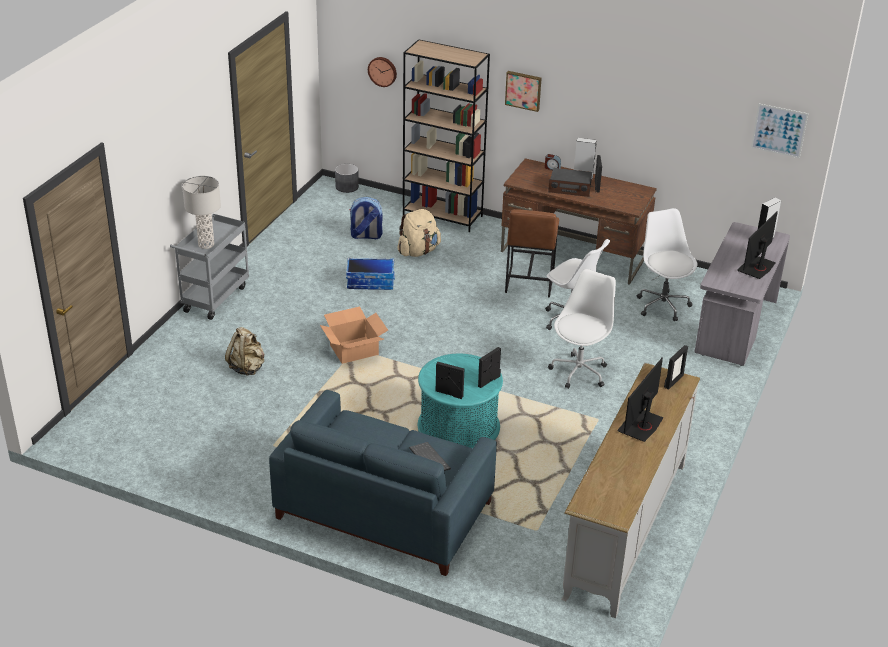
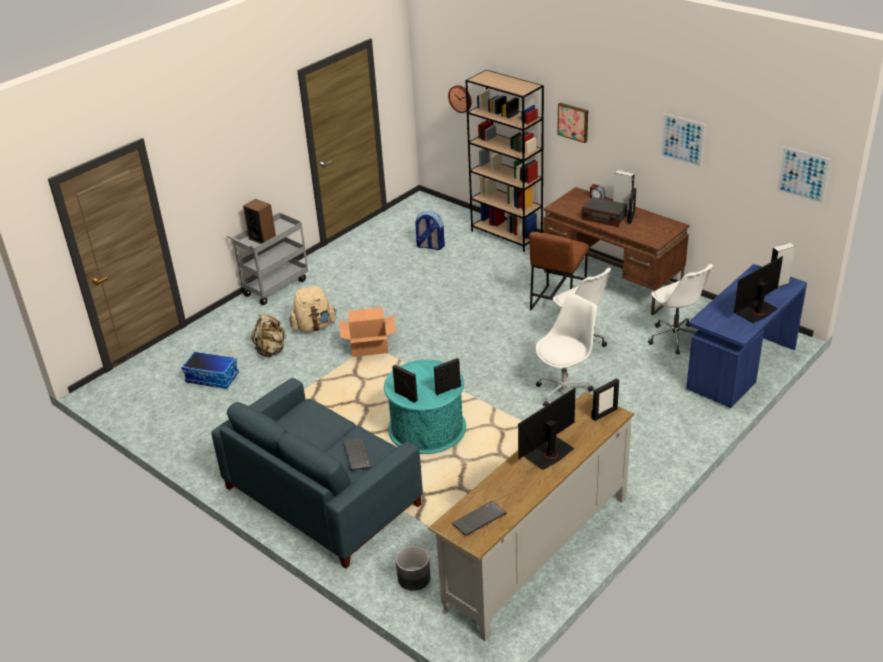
camera: 20 degrees right, 0 degrees up
(206, 244) = (262, 238): white table lamp -> speaker
(347, 187) = (435, 202): grey planter -> grey planter (414, 578)
(370, 282) = (414, 287): storage box -> storage box (213, 378)
(418, 251) = (469, 264): beige backpack -> beige backpack (314, 327)
(609, 497) = (479, 520): none -> keyboard
(649, 103) = (682, 140): none -> picture
(662, 305) = (675, 339): white office chair -> white office chair turned 150 degrees clockwise
(734, 327) = (740, 368): grey desk -> blue desk

